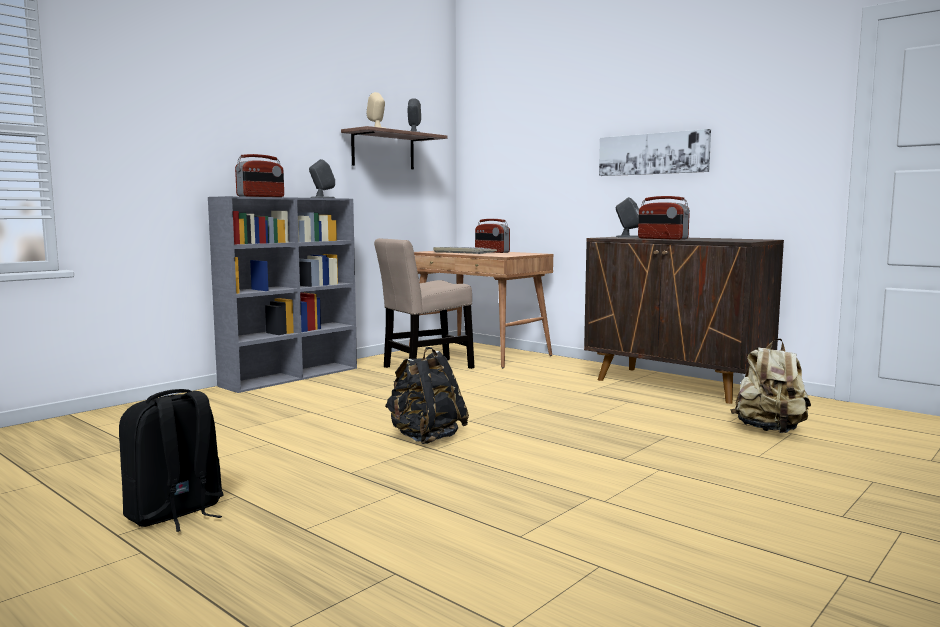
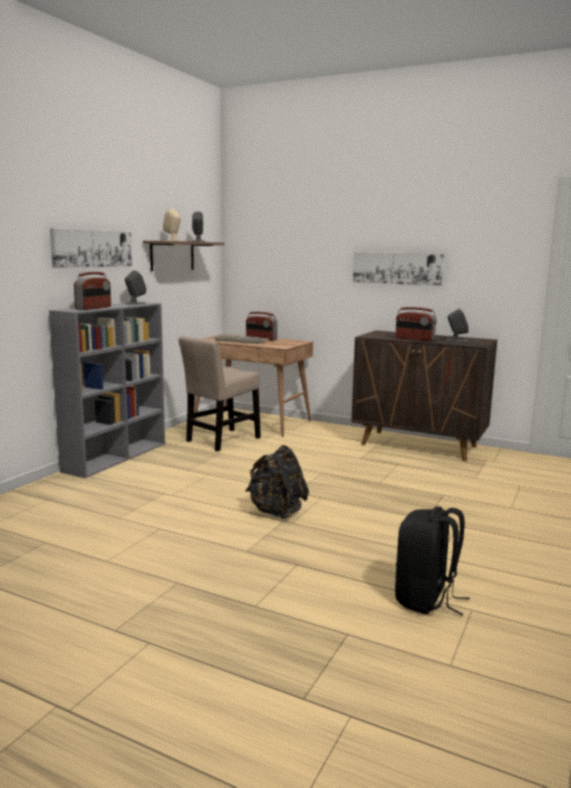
camera: 15 degrees left, 5 degrees up
(175, 514) = (143, 605): black backpack -> black backpack (426, 599)
(270, 132) = (92, 248): none -> picture
(628, 237) = (383, 334): grey speaker -> grey speaker (457, 340)
(770, 430) = (505, 484): beige backpack -> none

